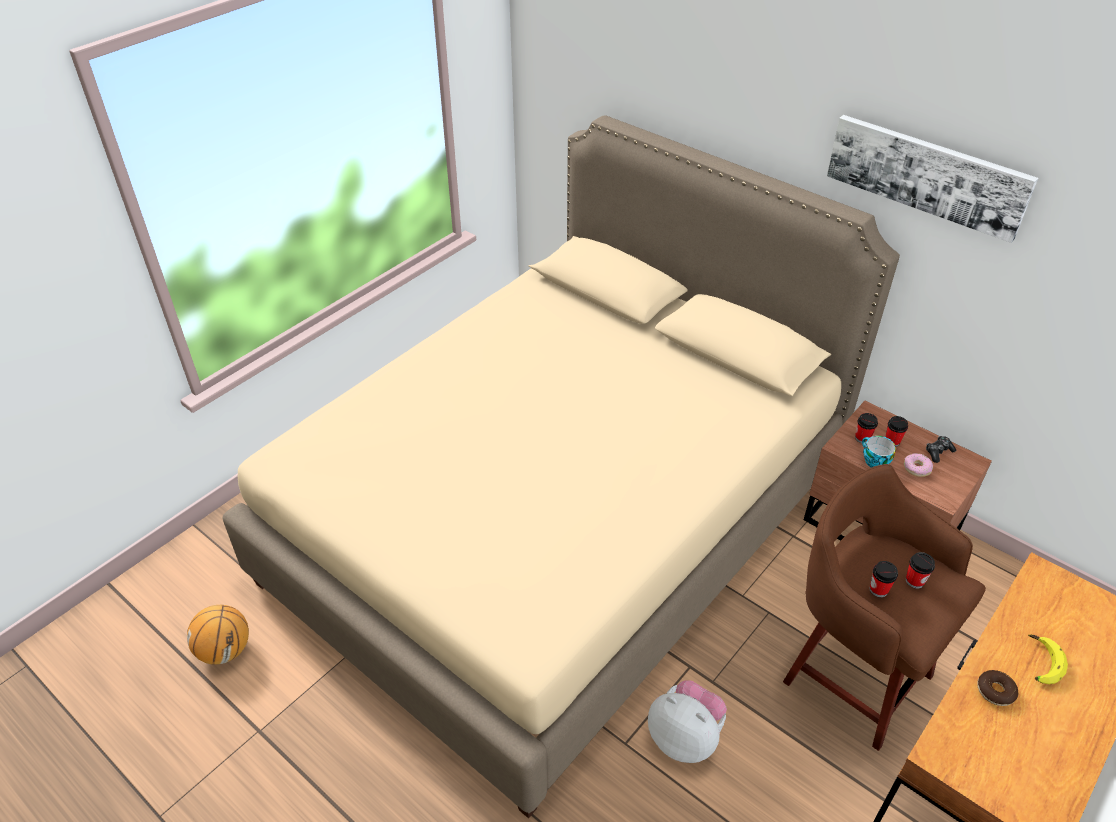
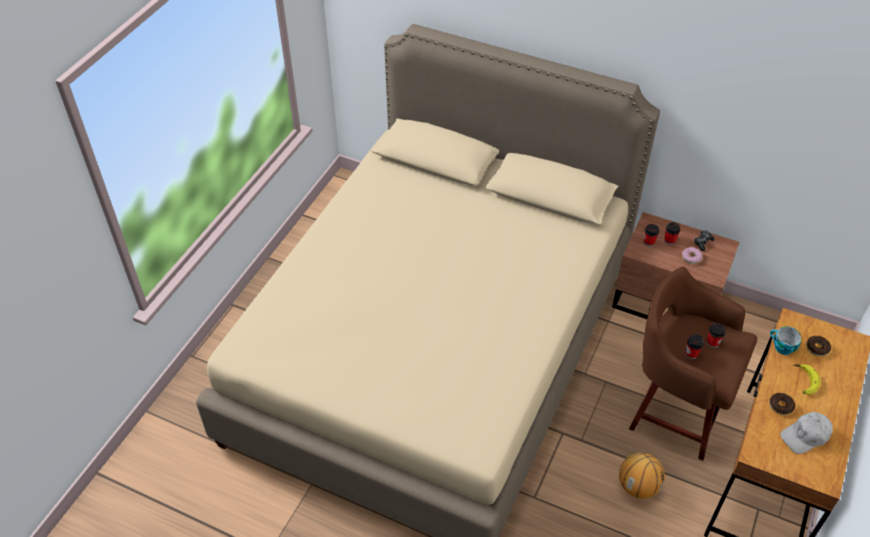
camera: 15 degrees left, 5 degrees up
(225, 650) = (216, 501): basketball -> basketball (638, 486)
(685, 737) = (573, 483): plush toy -> none
(873, 461) = (661, 258): cup -> cup (782, 347)
(927, 175) = (674, 54): picture -> none
(1025, 746) = (805, 436): none -> white cap
(1072, 619) = (817, 348): none -> donut

